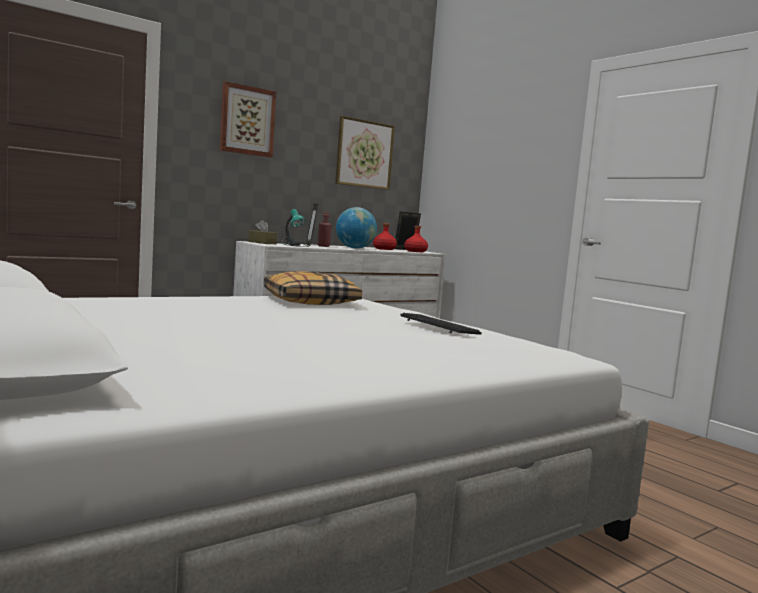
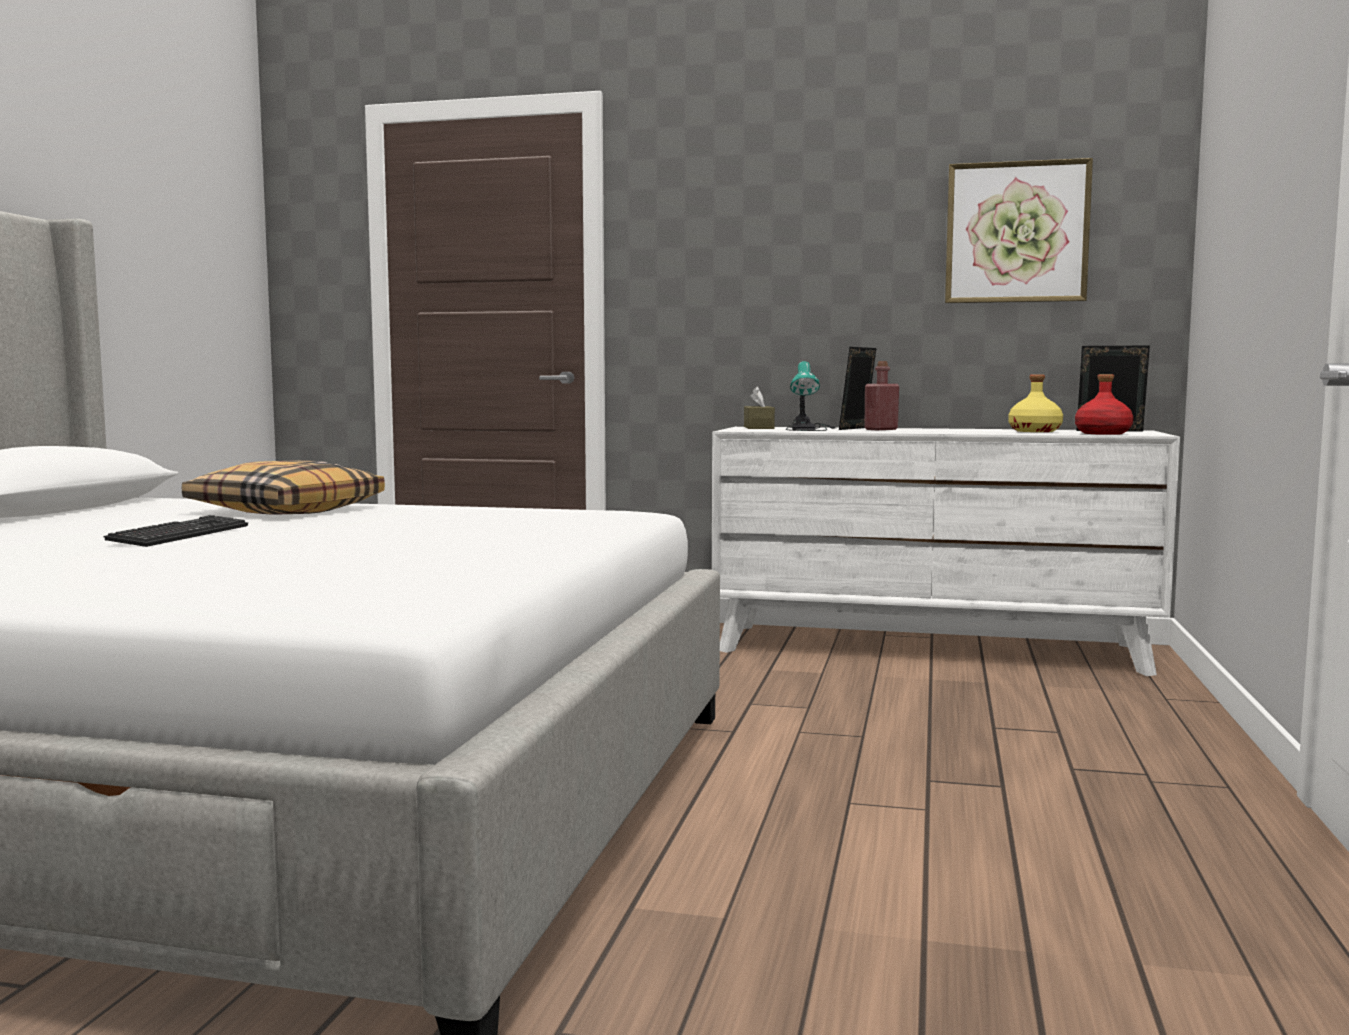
camera: 50 degrees right, 0 degrees up
(247, 120) = (751, 214): picture -> none
(309, 301) = (501, 515): pillow -> pillow (286, 510)
(355, 248) = (941, 431): globe -> none
(384, 249) = (1034, 431): red bottle -> yellow bottle
(438, 326) = (425, 551): keyboard -> keyboard (180, 535)

